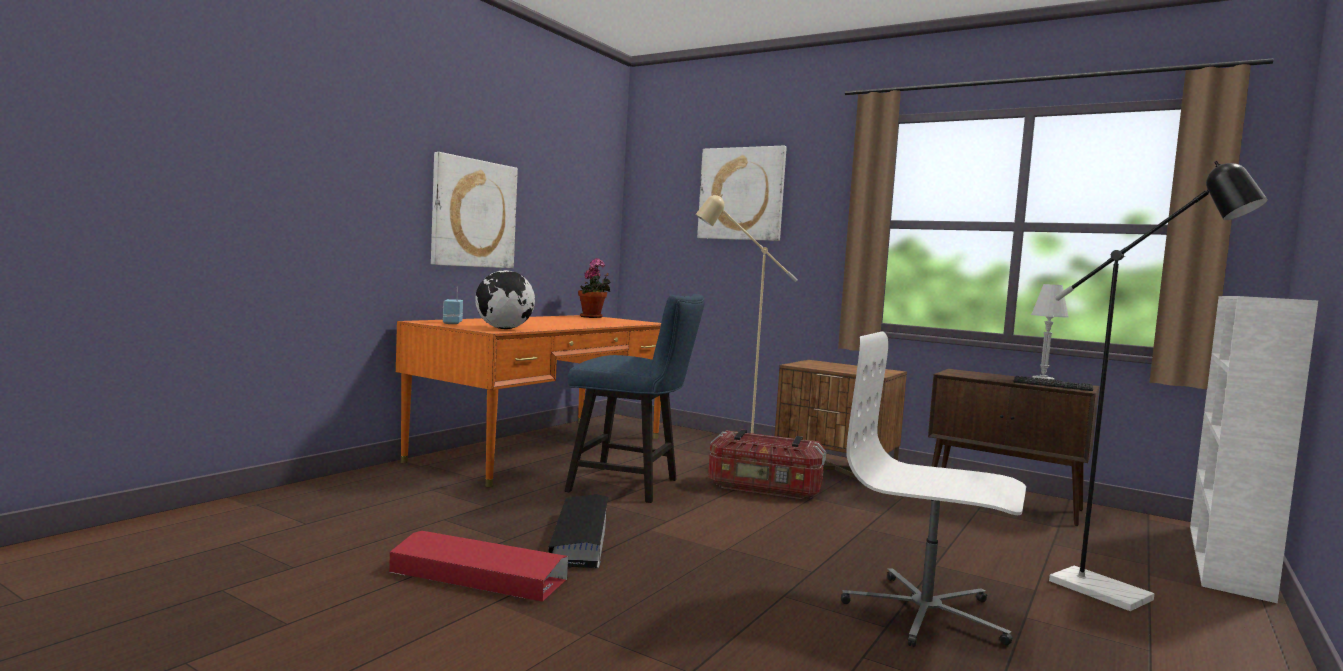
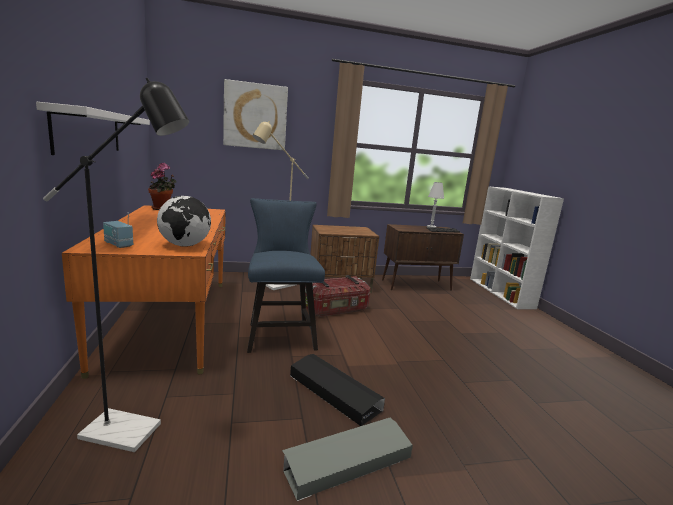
camera: 45 degrees left, 10 degrees up
(473, 213) = (89, 132): picture -> white shelf
(477, 576) = (347, 462): red storage box -> grey storage box
(632, 486) = (280, 334): blue chair -> blue chair turned 75 degrees counterclockwise
(926, 614) = (505, 364): white office chair -> none
(1118, 596) = (515, 324): black floor lamp -> black floor lamp (132, 433)

